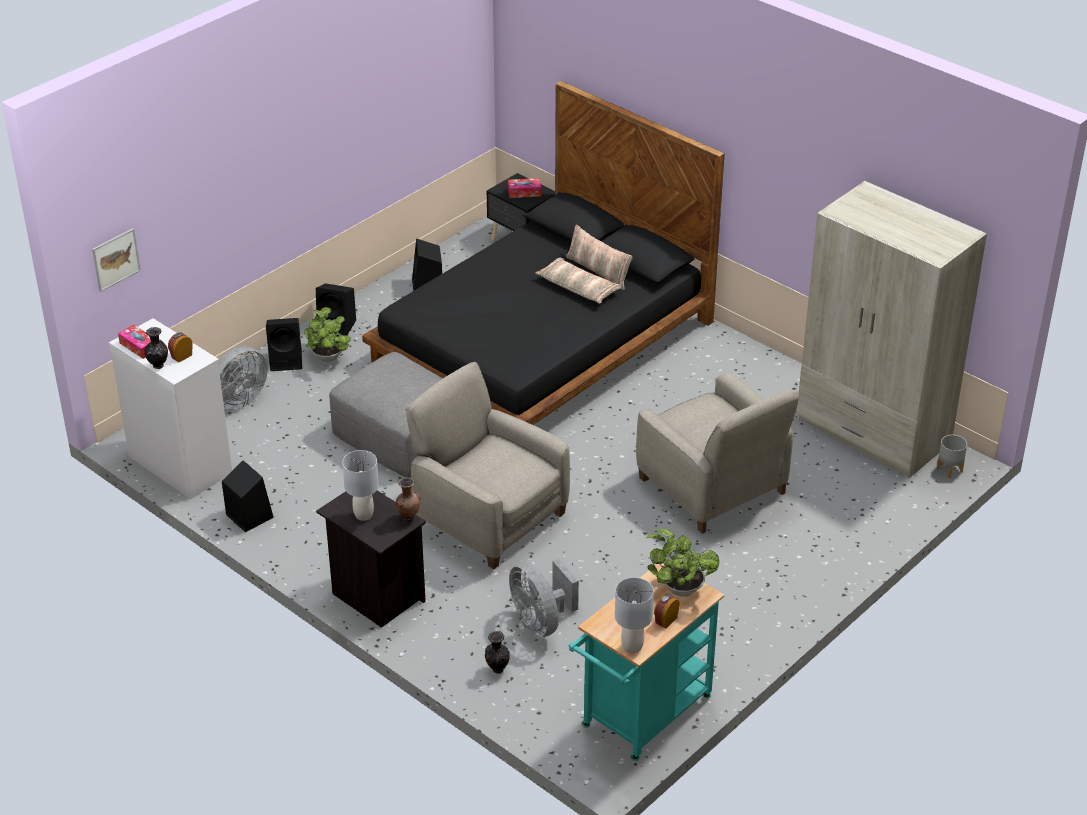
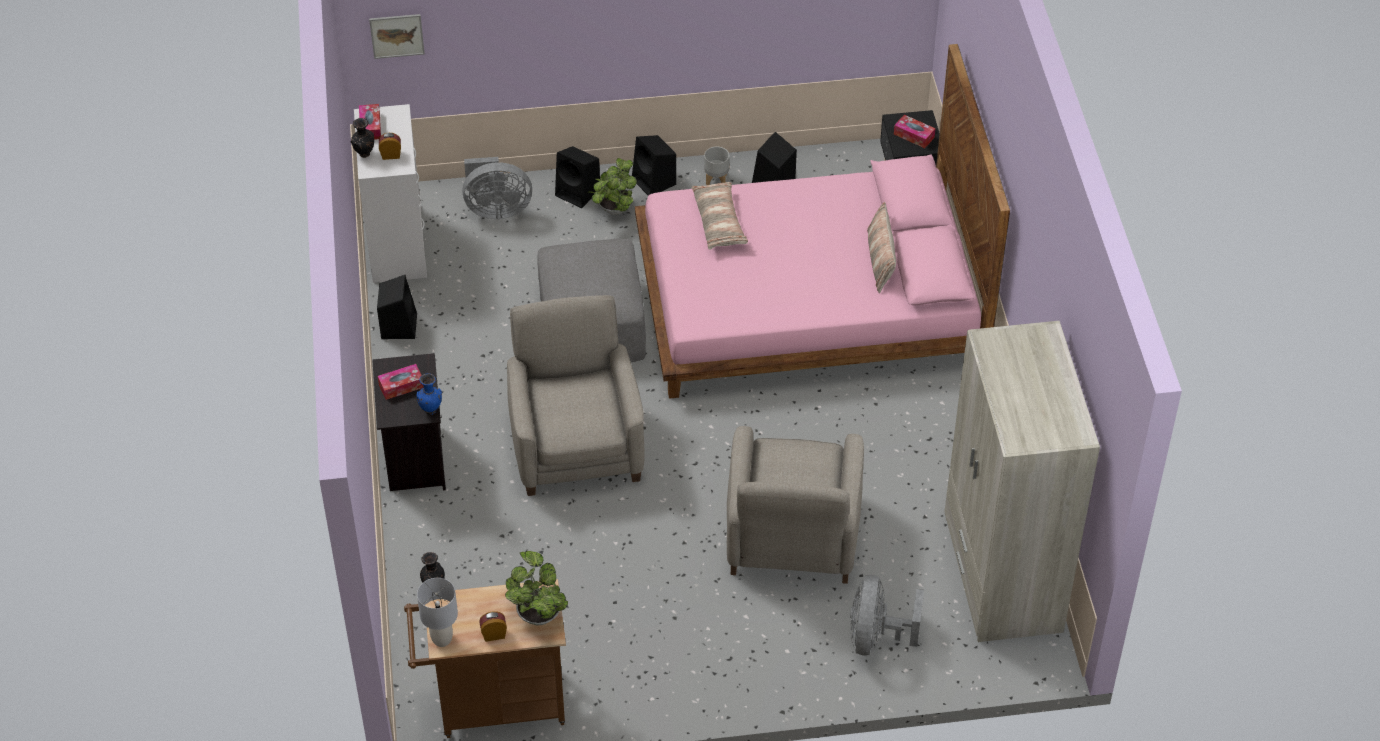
camera: 40 degrees right, 10 degrees up
(363, 515) = (401, 386): grey table lamp -> tissue box
(408, 517) = (431, 410): brown vase -> blue vase
(541, 622) = (511, 567): grey fan -> grey fan (876, 637)
(542, 343) = (808, 301): black bed -> pink bed
(578, 287) = (842, 267): pillow -> pillow (719, 222)
(641, 718) = (493, 705): turquoise cart -> brown cart
(950, 469) = (1027, 658): grey planter -> grey planter (717, 179)

